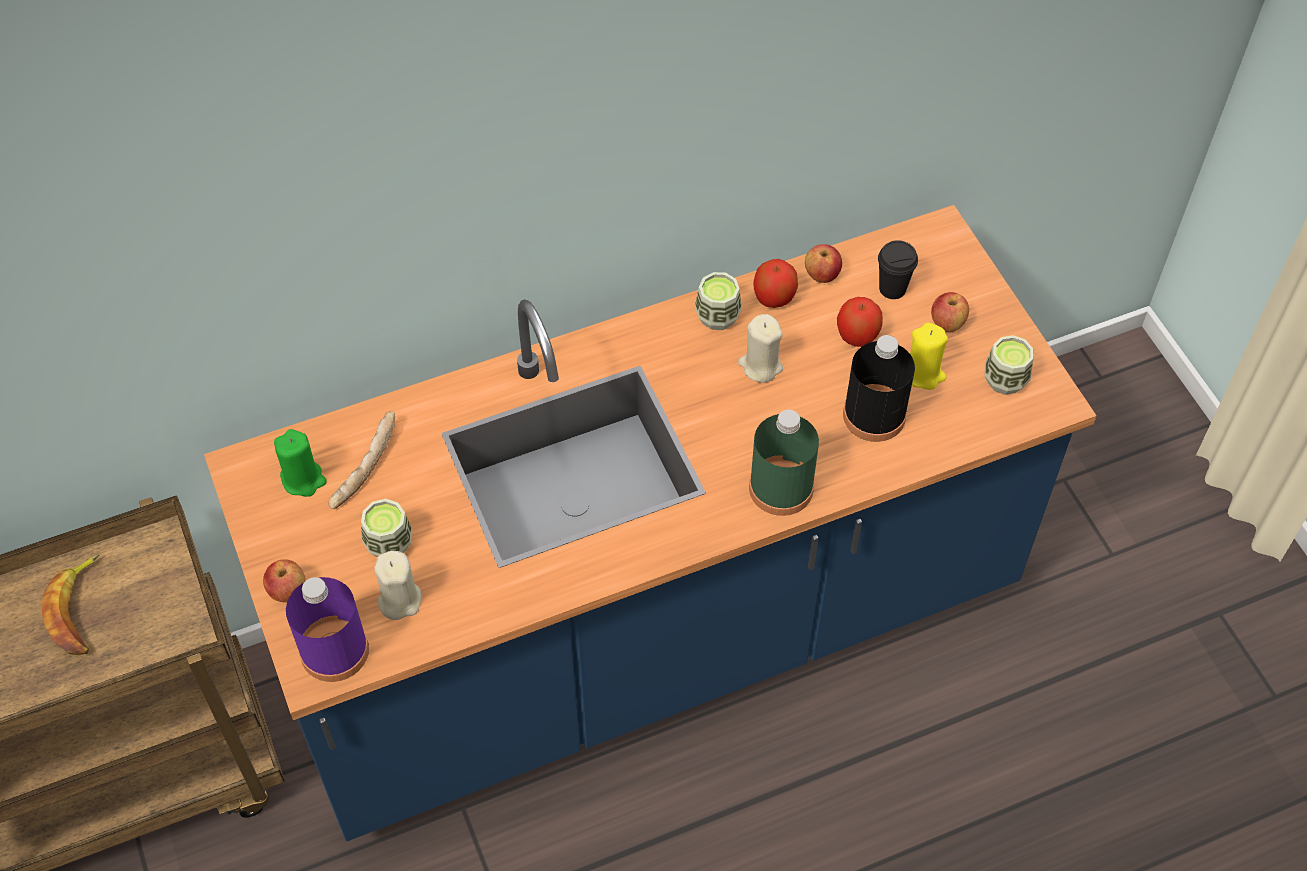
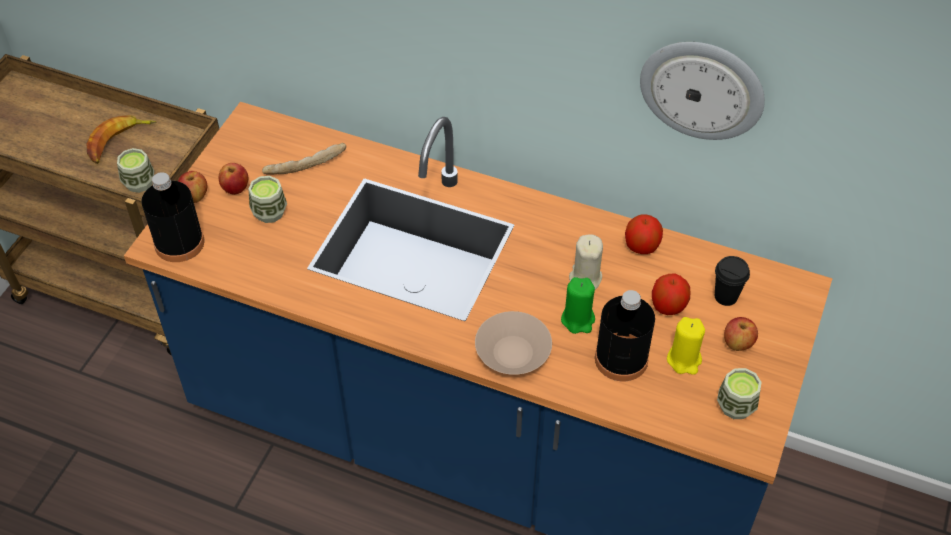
camera: 45 degrees right, 5 degrees down
(303, 479) = (269, 148): green candle -> green candle (578, 320)
(334, 650) = (179, 243): purple bottle -> black bottle
(399, 599) = (239, 244): beige candle -> none
(717, 316) = (593, 231): cup -> cup (139, 183)
(781, 488) = (512, 353): green bottle -> beige bowl
(790, 95) = (702, 89): none -> wall clock
(822, 275) = (688, 256): apple -> apple (236, 188)

